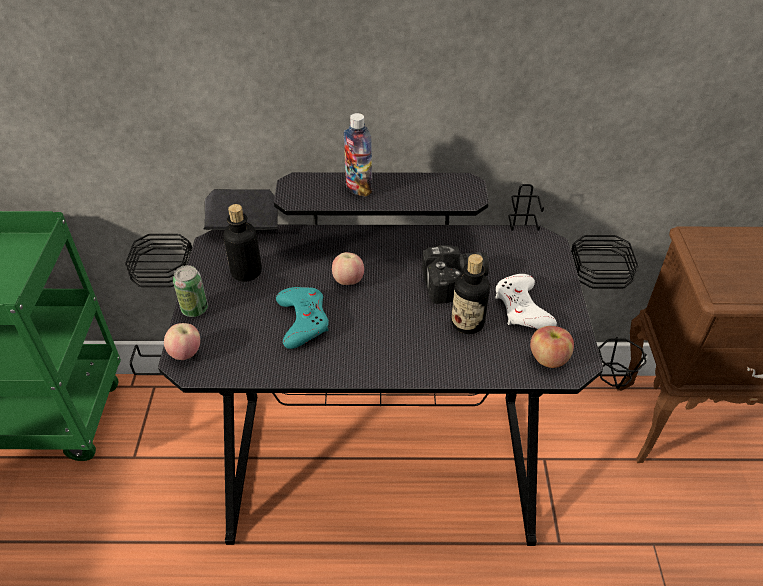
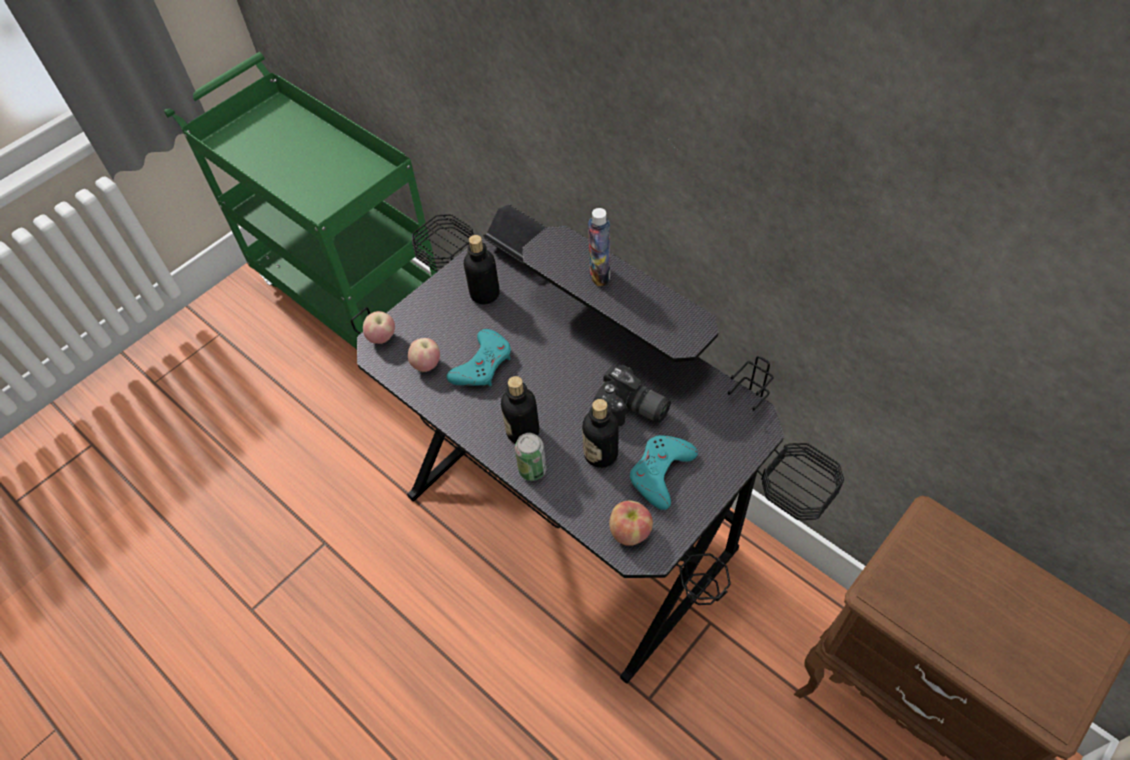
camera: 45 degrees right, 10 degrees up
(195, 309) = (420, 304): can -> can (532, 470)
(348, 281) = (549, 352): apple -> apple (427, 365)
(392, 346) = (523, 431): none -> bottle
(522, 308) = (661, 473): white game controller -> turquoise game controller

